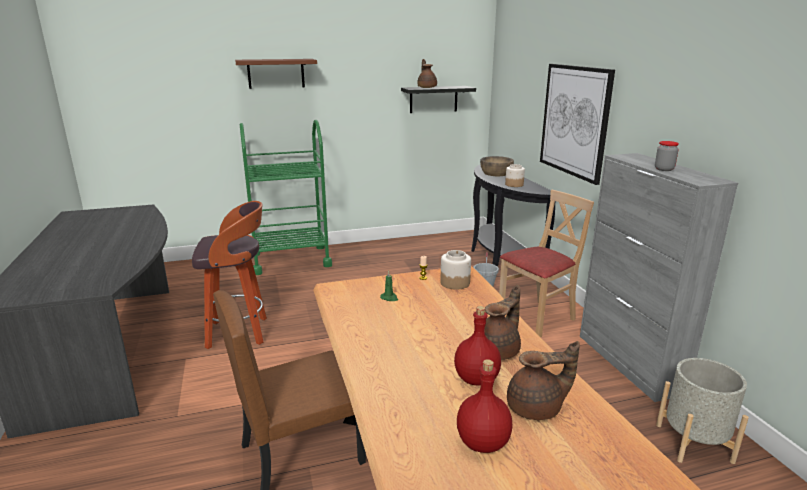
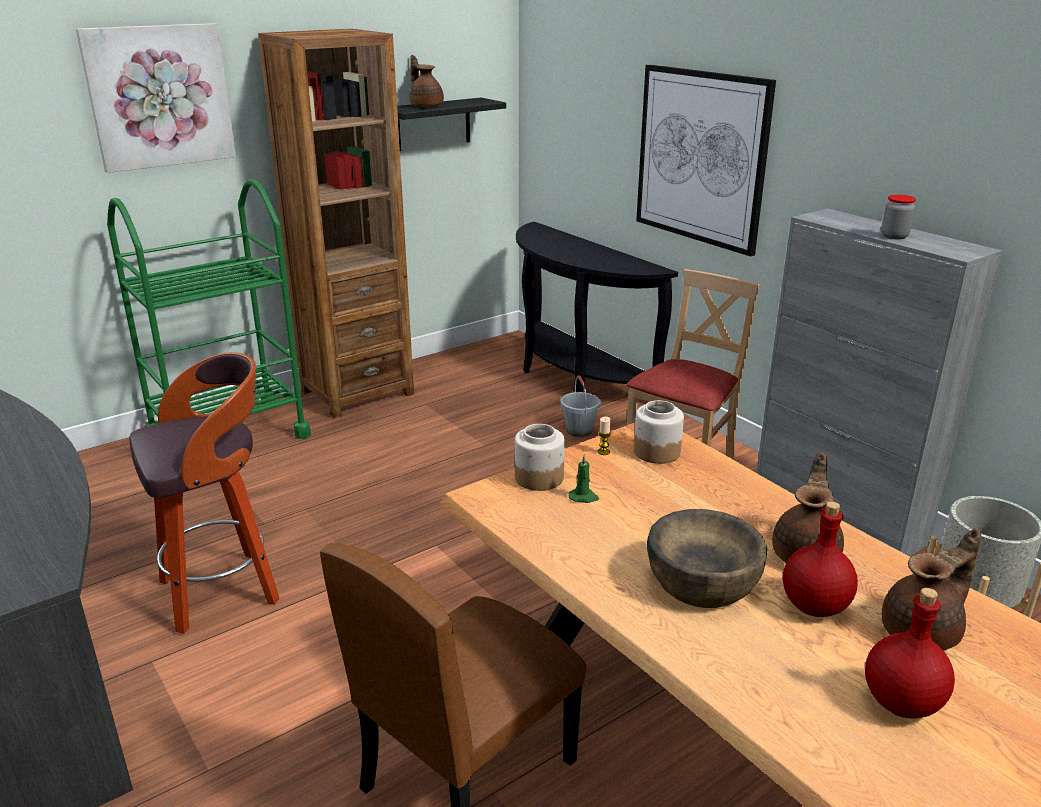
camera: 20 degrees left, 5 degrees up
(276, 73) = (159, 96): brown shelf -> picture
(370, 249) = (357, 392): none -> brown bookcase
(496, 173) = (557, 243): brown bowl -> brown bowl (702, 581)
(514, 184) = (601, 262): jar -> jar (538, 478)

